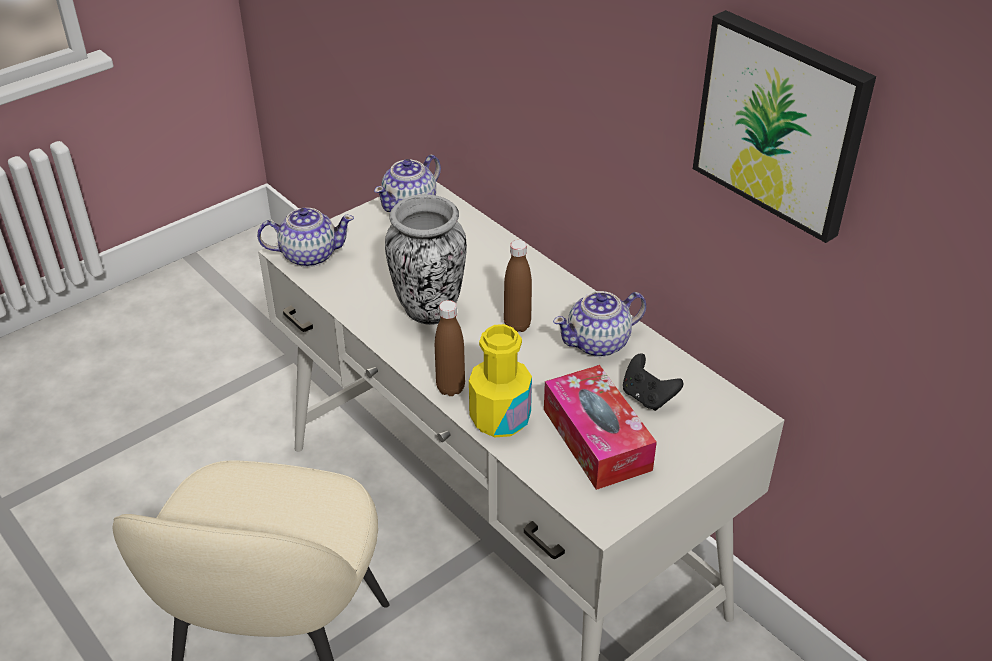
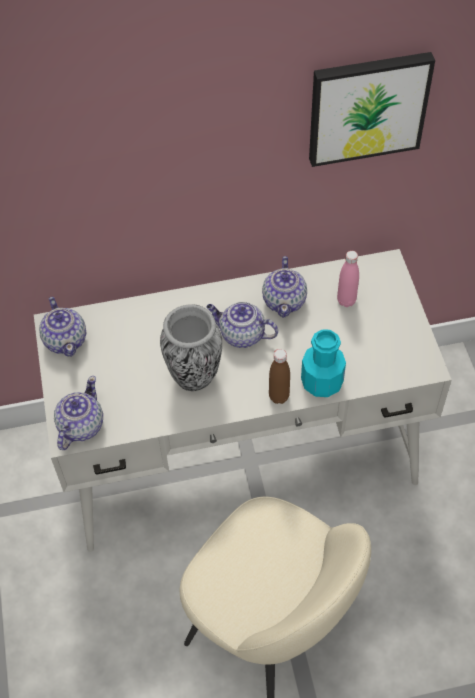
camera: 60 degrees left, 15 degrees up
(500, 418) = (322, 382): yellow bottle -> turquoise bottle
(517, 325) = (241, 335): brown bottle -> teapot
(596, 439) = (366, 342): tissue box -> none
(647, 397) = (346, 300): black game controller -> pink bottle

